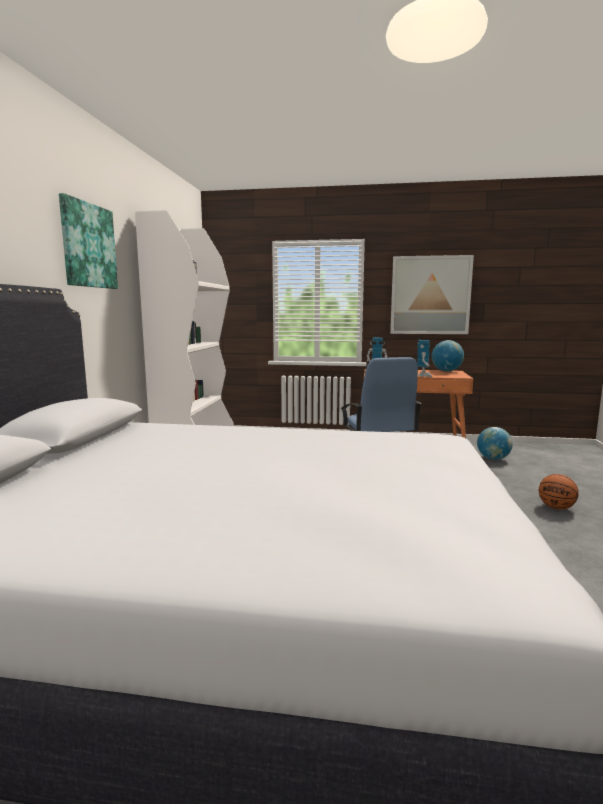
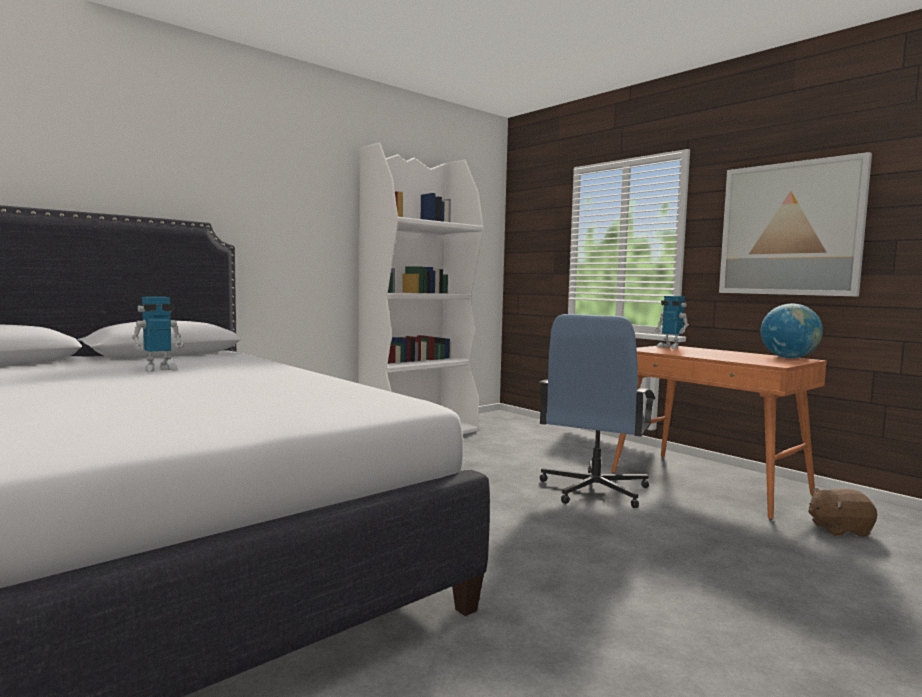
camera: 40 degrees right, 5 degrees down
(88, 245) = (277, 184): picture -> none
(423, 375) = (713, 357): toy robot -> toy robot (159, 369)
(493, 459) = (839, 529): globe -> brown plush toy
(556, 507) = (784, 622): basketball -> none

